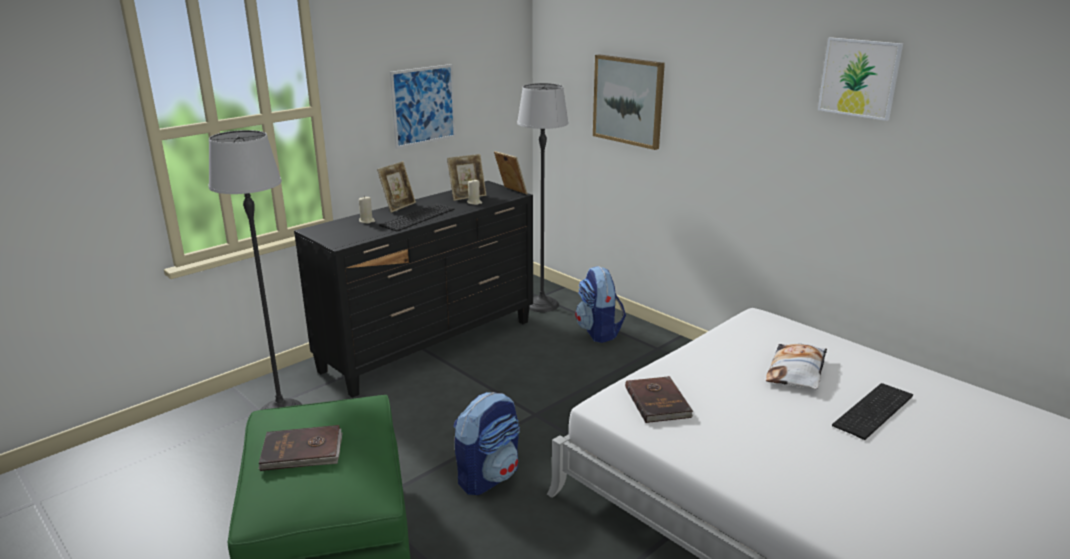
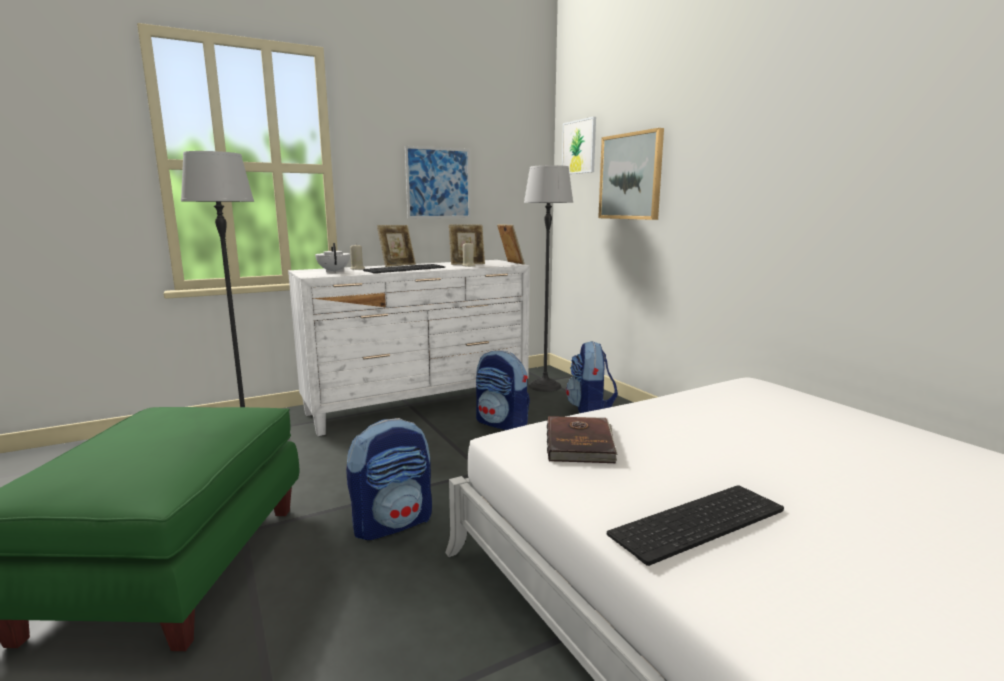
camera: 15 degrees right, 10 degrees down
(302, 452) = (133, 438): brown book -> none
(350, 230) = (334, 271): none -> white teapot
(430, 346) = (420, 405): black dresser -> white dresser
(524, 358) = (502, 423): none -> backpack
(797, 372) = (788, 434): pillow -> none
(859, 78) = (884, 79): picture -> picture (579, 147)
(875, 412) = (906, 488): keyboard -> keyboard (699, 524)

